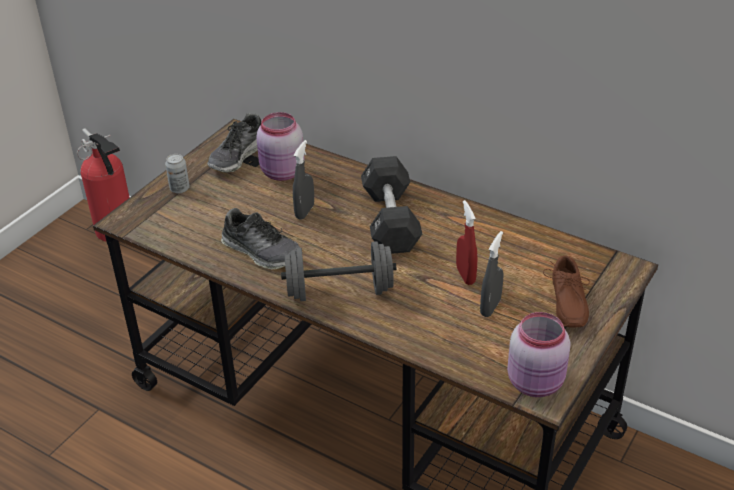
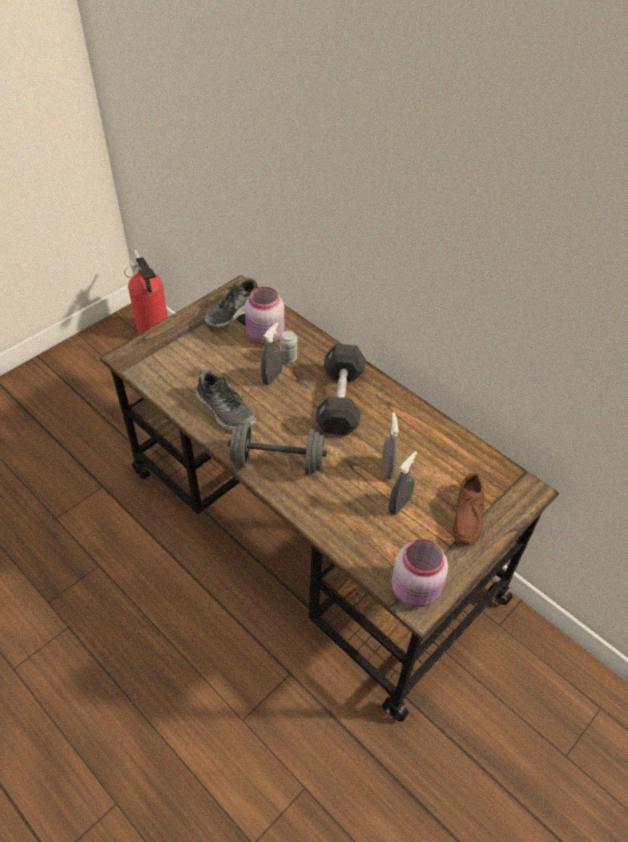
camera: 10 degrees right, 10 degrees up
(179, 189) = (177, 335): can -> can (288, 358)
(465, 275) = (387, 469): red spray bottle -> grey spray bottle

